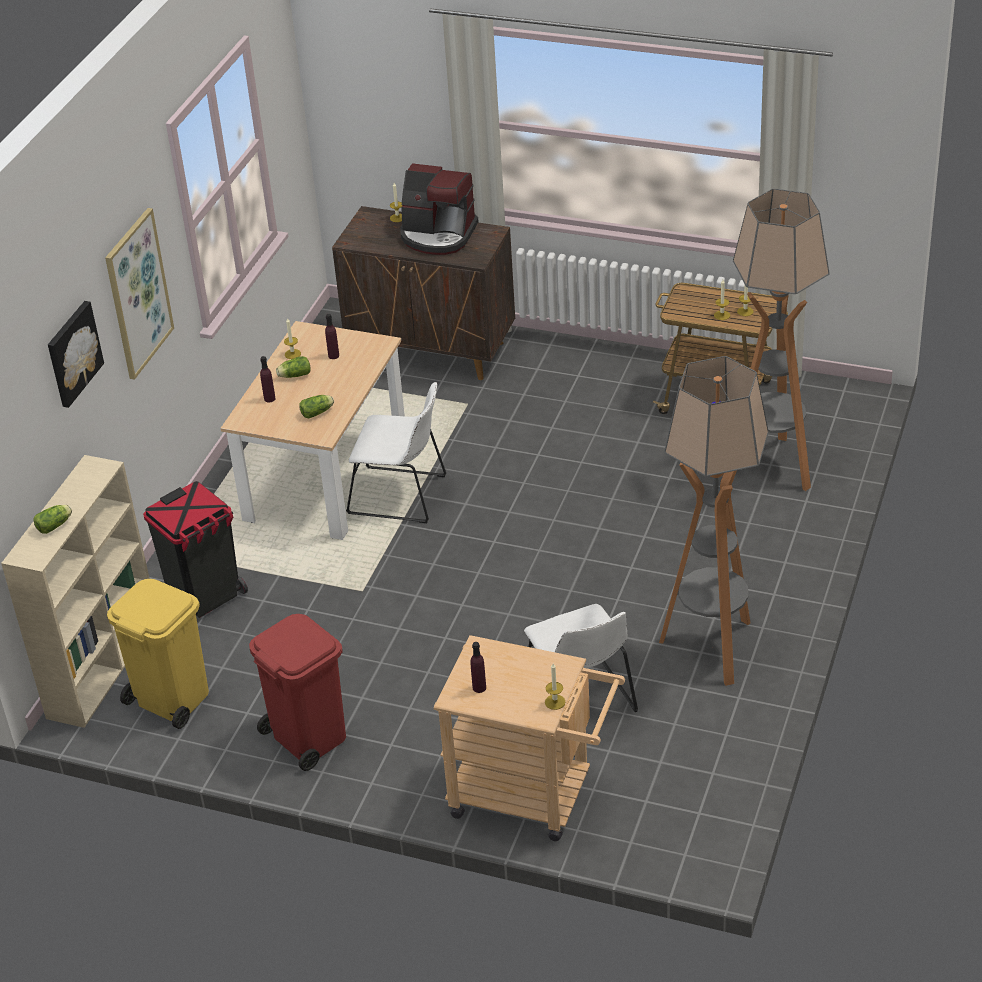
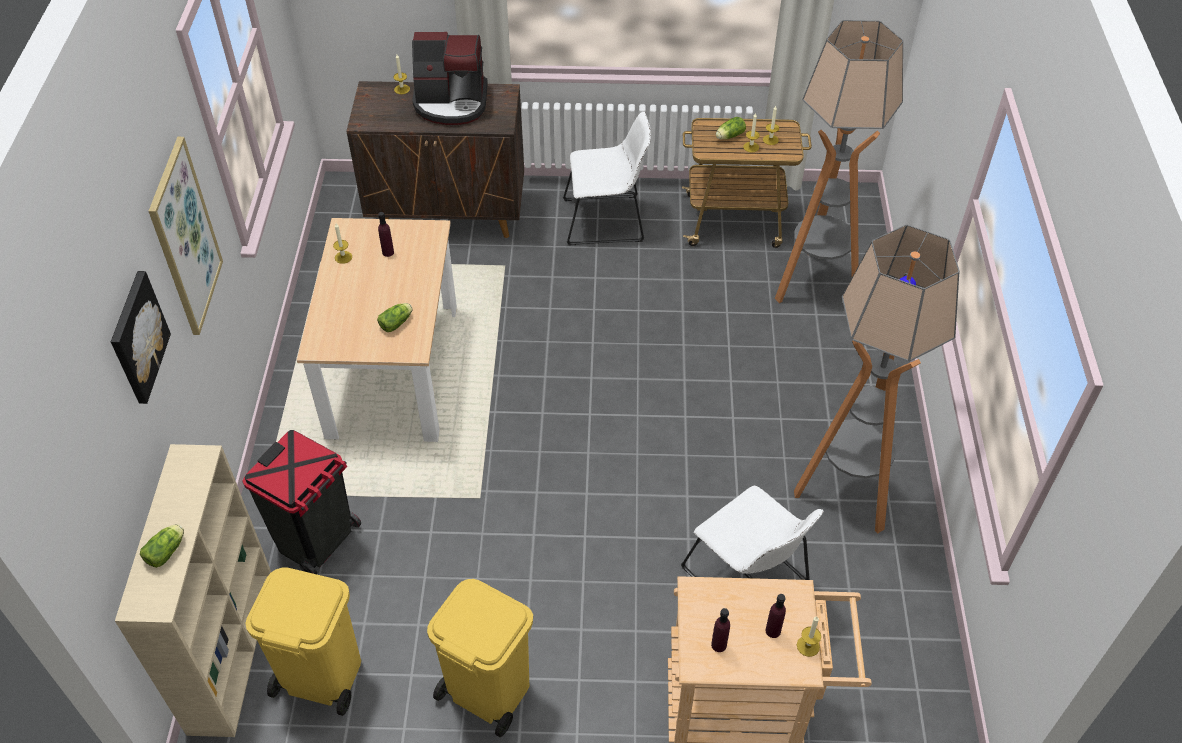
camera: 20 degrees left, 10 degrees up
(269, 398) = (338, 315): purple bottle -> purple bottle (773, 631)
(294, 375) = (354, 283): lettuce -> lettuce (729, 136)
(308, 736) = (487, 689): red trash can -> yellow trash can
(402, 495) = (478, 379): white chair -> white chair (607, 220)

